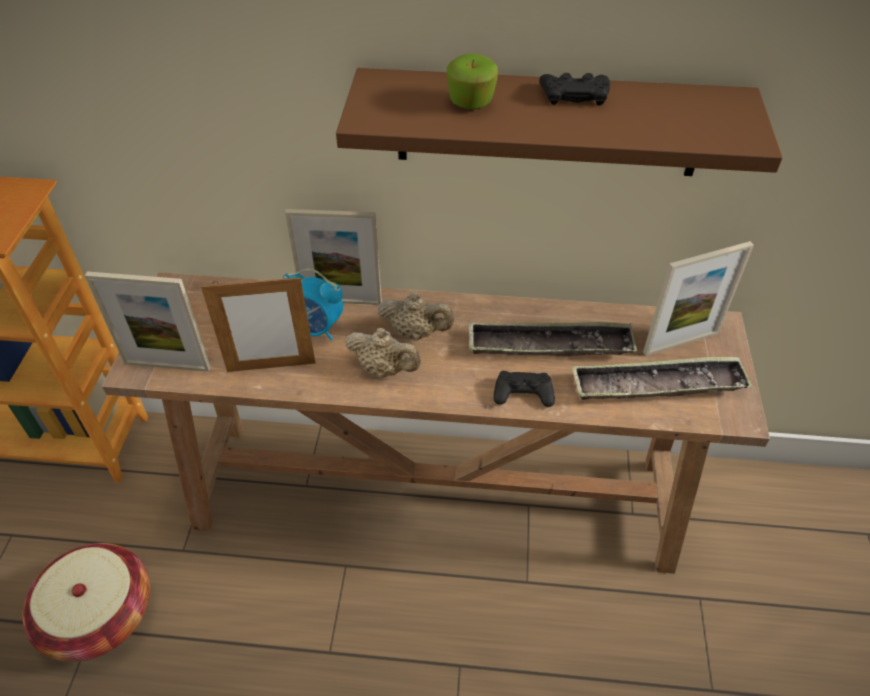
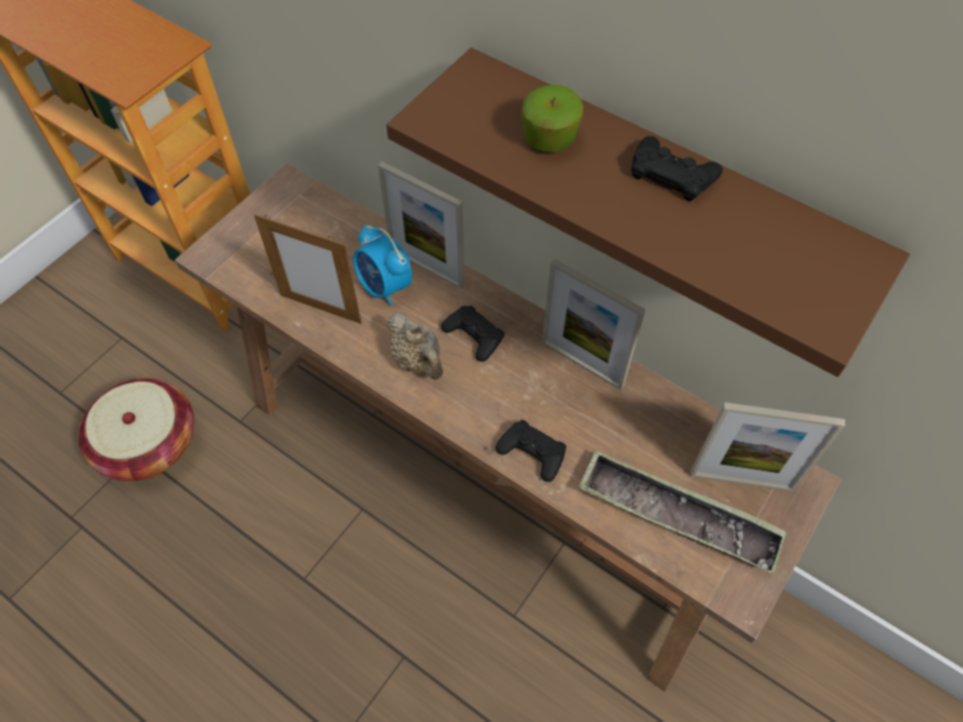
camera: 30 degrees right, 10 degrees up
(167, 365) = (236, 265): picture frame -> picture frame (582, 364)
(416, 333) = (473, 336): beige teapot -> black game controller
(549, 346) = (595, 414): tray -> none

